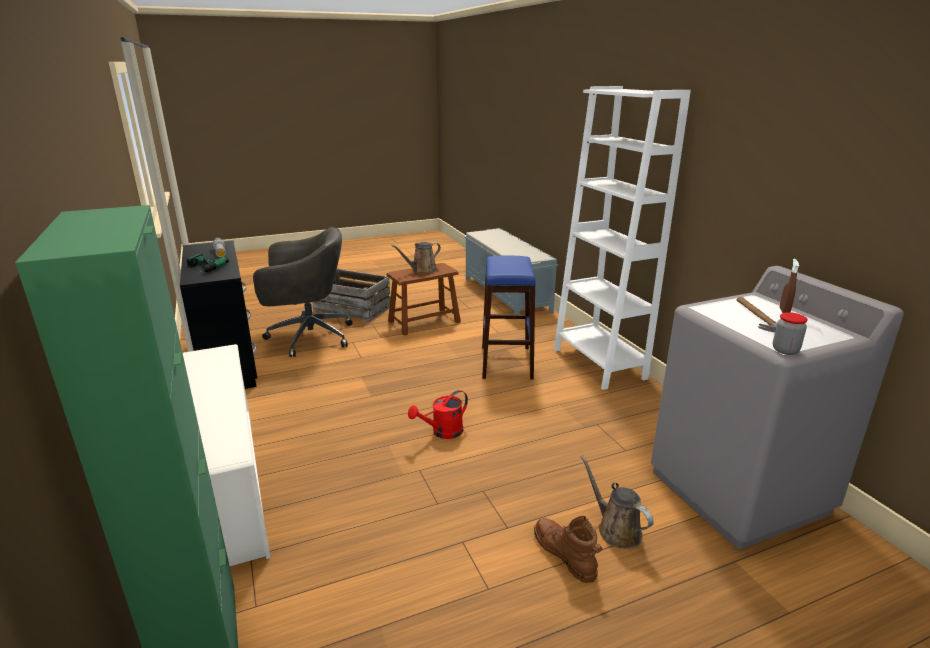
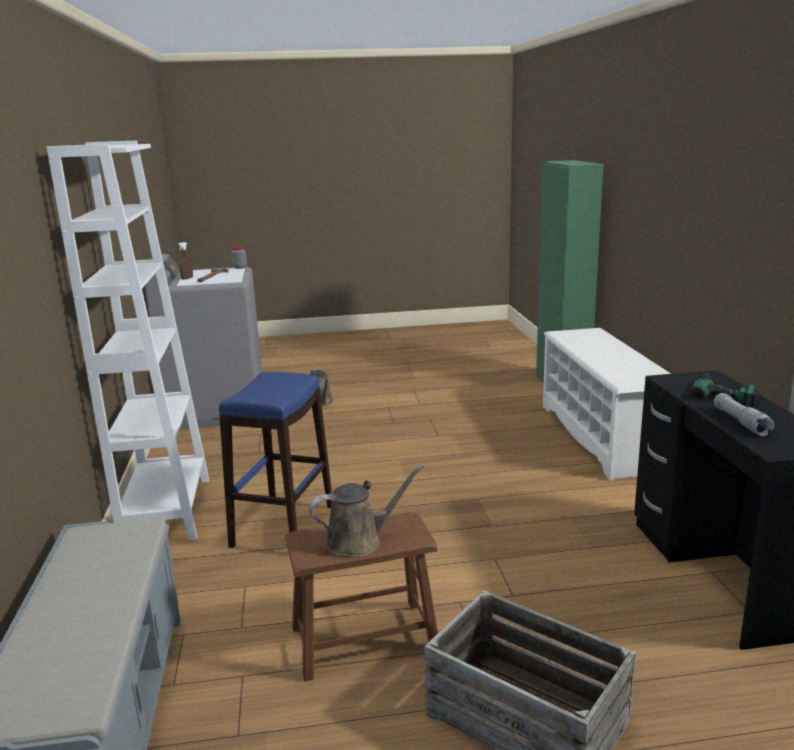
camera: 165 degrees left, 5 degrees down
(308, 337) = (604, 621): grey office chair -> none
(442, 432) = (408, 457): red watering can -> none
(564, 554) = (362, 397): brown boot -> none

